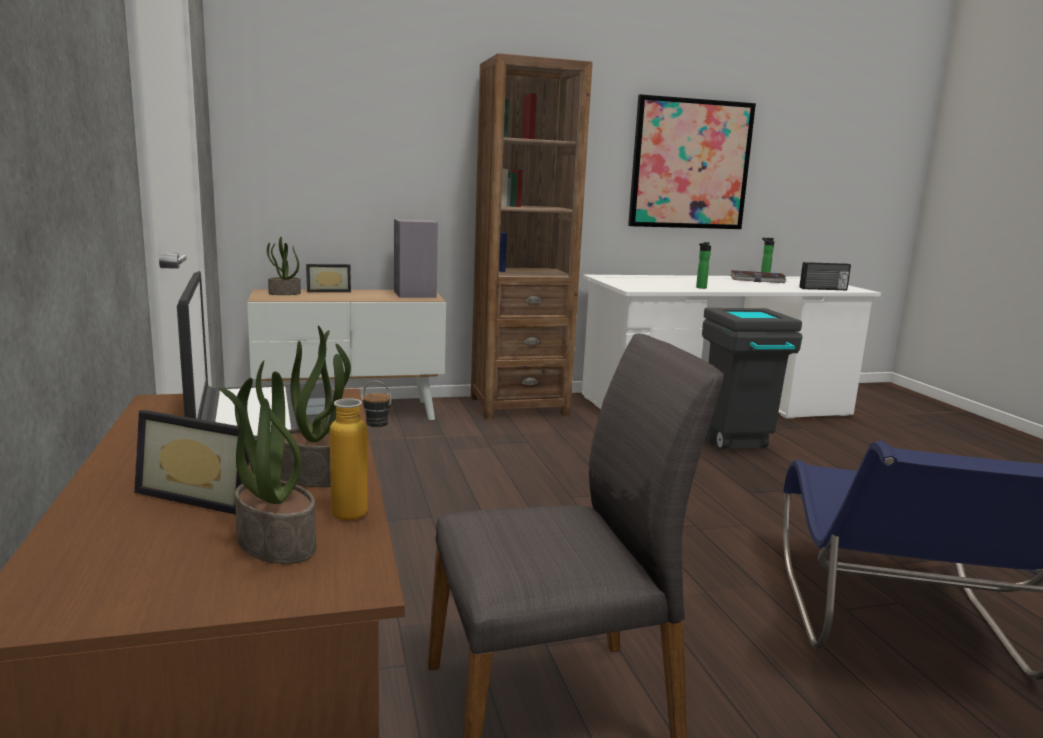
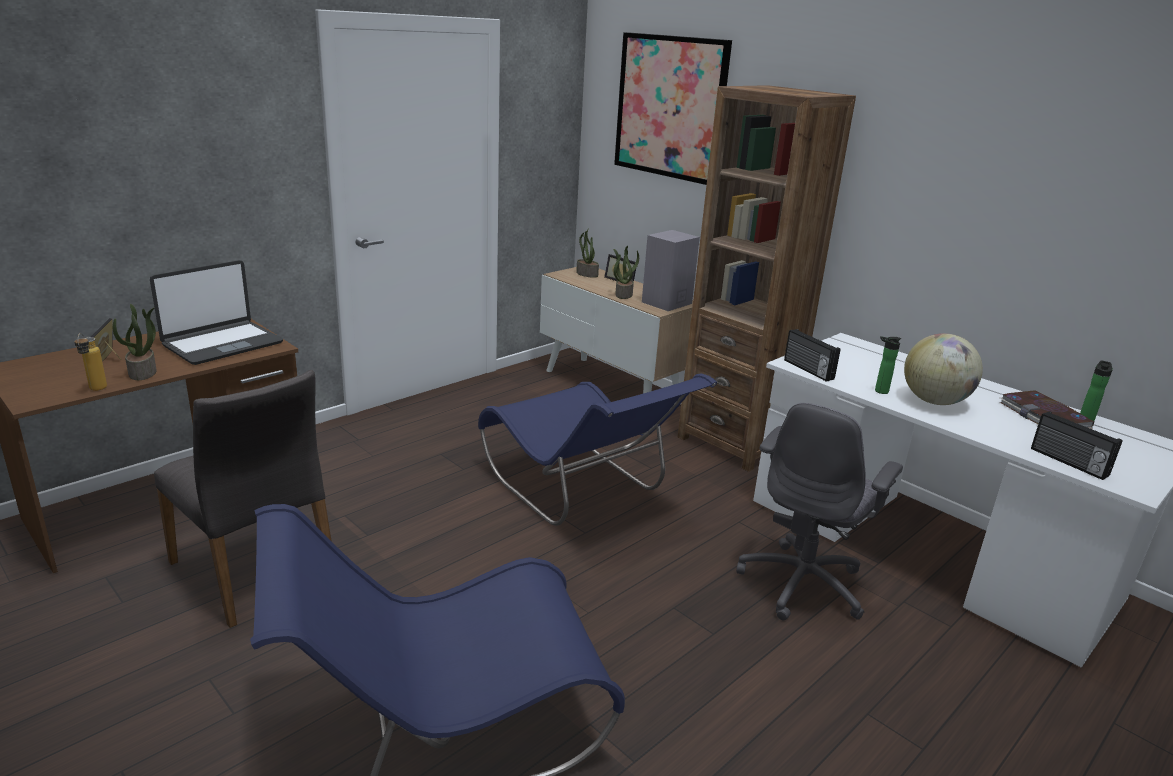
camera: 60 degrees right, 10 degrees up
(274, 543) = (64, 383): potted plant -> potted plant (623, 294)
(543, 476) = (583, 492): none -> blue chair
(650, 289) = (807, 370): none -> radio
(690, 164) = (1013, 229): picture -> picture (670, 107)
(724, 285) = (934, 401): none -> globe
(738, 446) = (803, 583): grey trash can -> grey office chair

